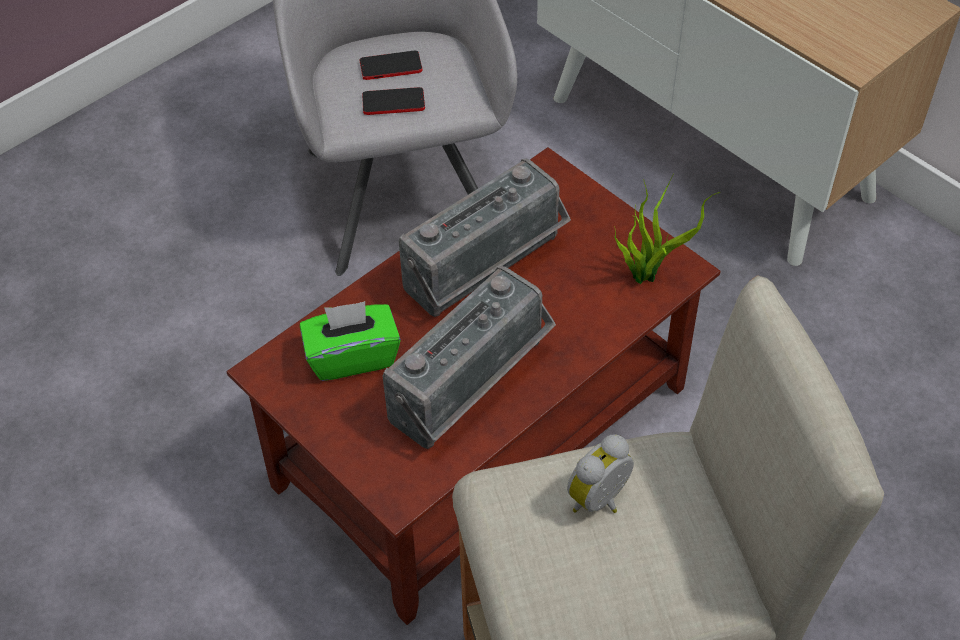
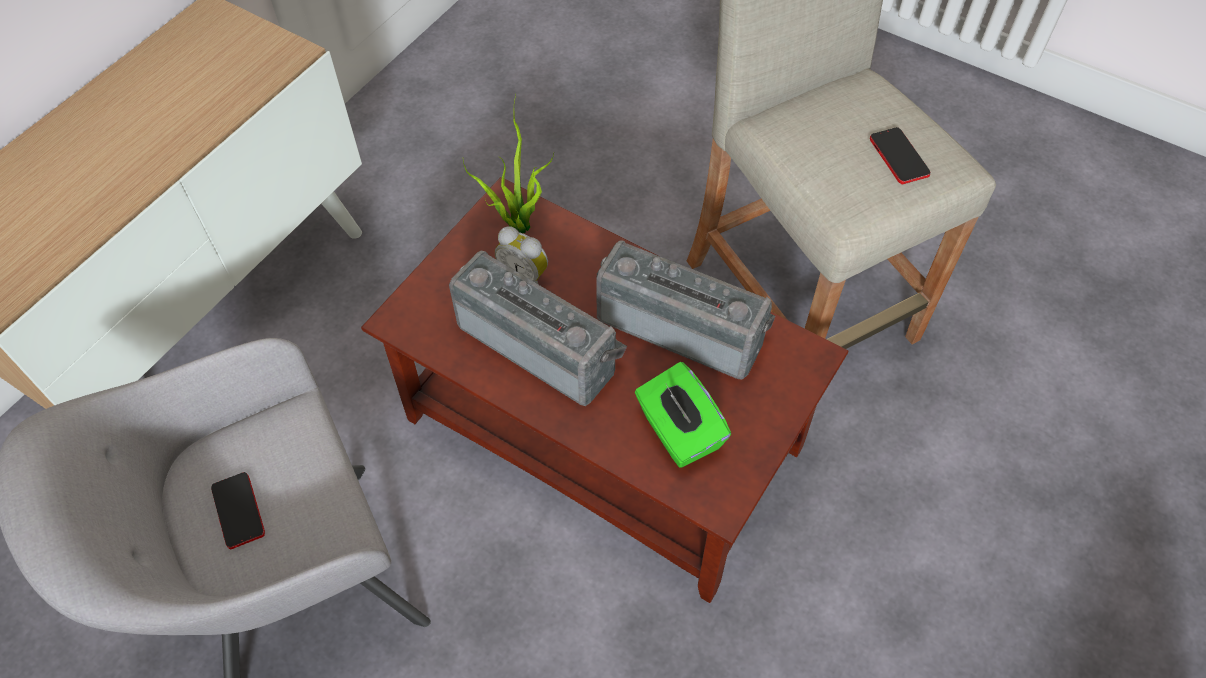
camera: 105 degrees left, 5 degrees up
(393, 102) = (304, 491): phone -> phone (899, 157)
(601, 501) = (833, 150): alarm clock -> alarm clock (525, 274)

